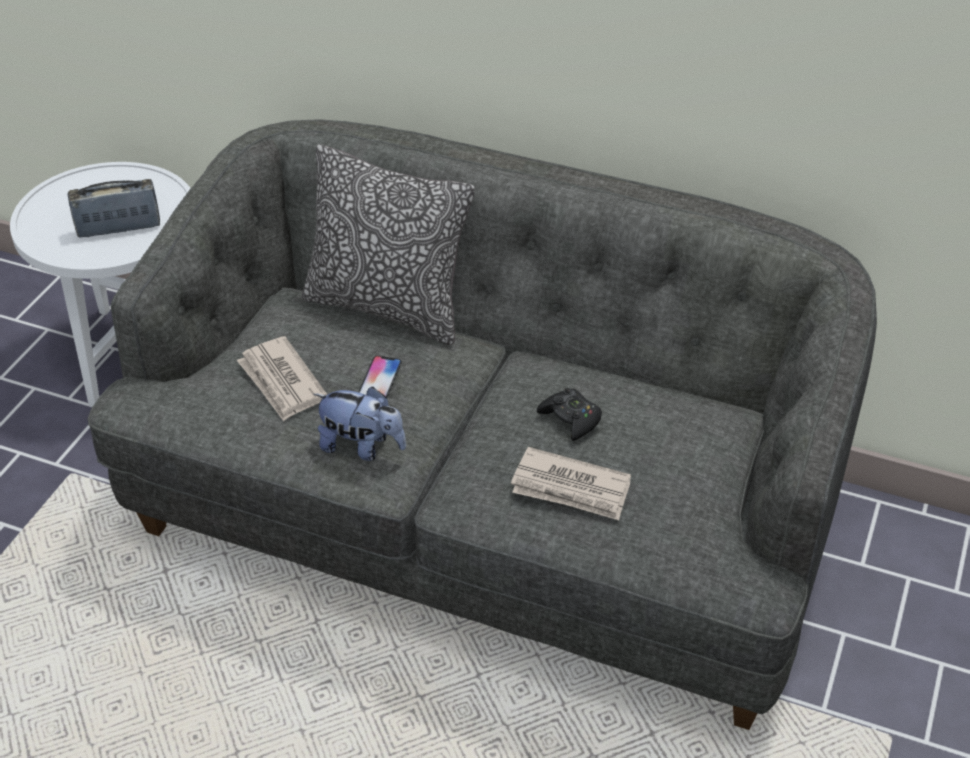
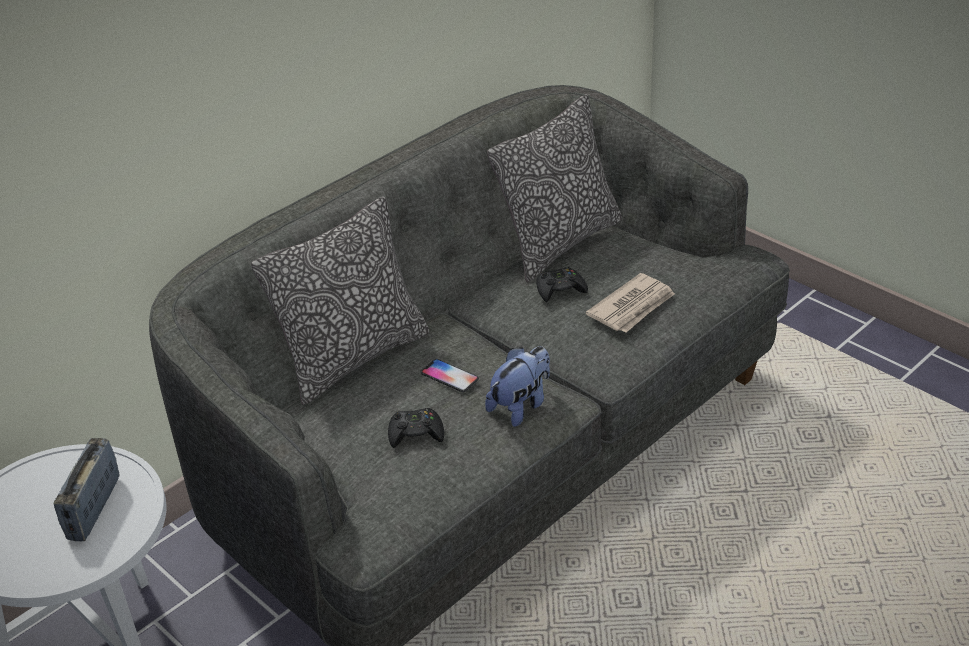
camera: 65 degrees left, 5 degrees down
(282, 382) = (416, 433): newspaper -> black game controller
(672, 397) = (559, 243): none -> pillow

